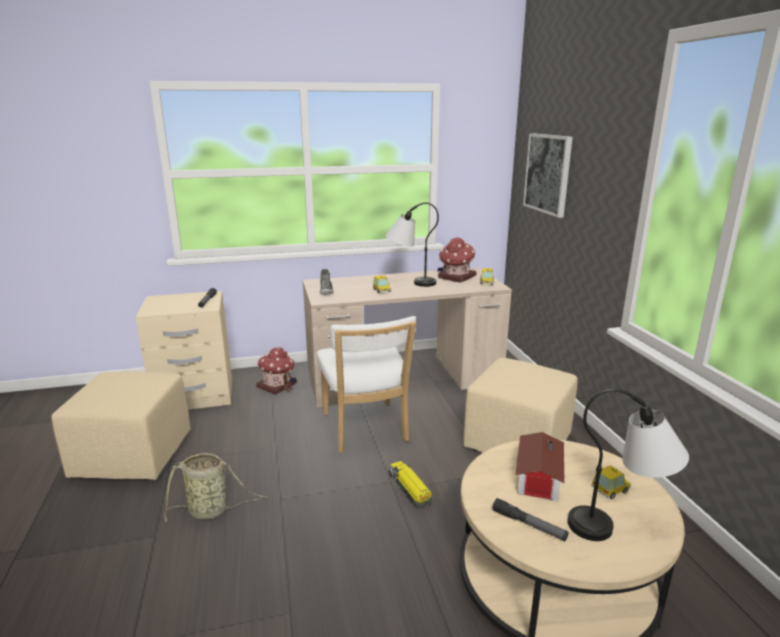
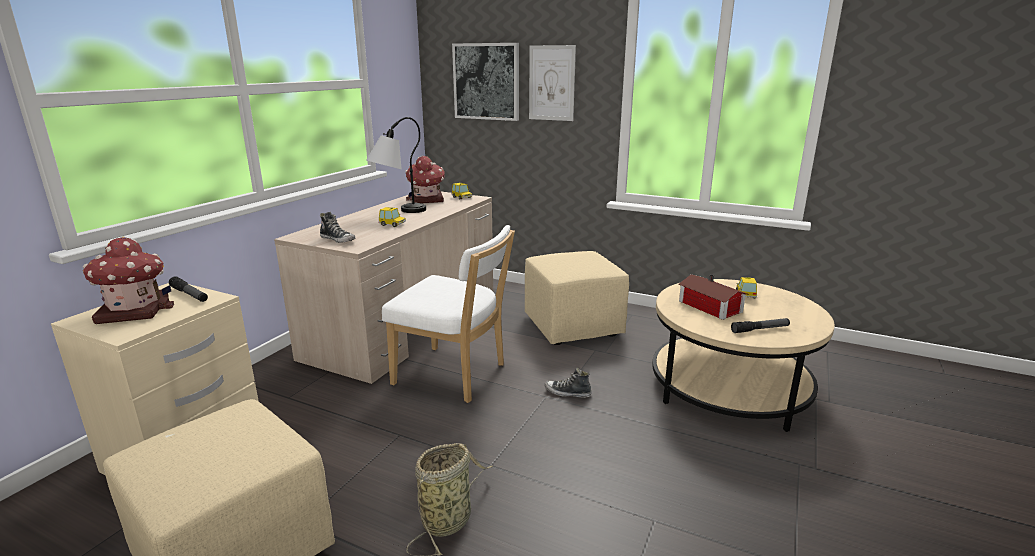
camera: 50 degrees left, 0 degrees up
(277, 385) = (283, 388): toy house -> toy house (135, 310)
(409, 489) = (567, 393): toy truck -> shoe
(589, 183) = (551, 83): none -> picture
(620, 527) = (784, 307): table lamp -> none

